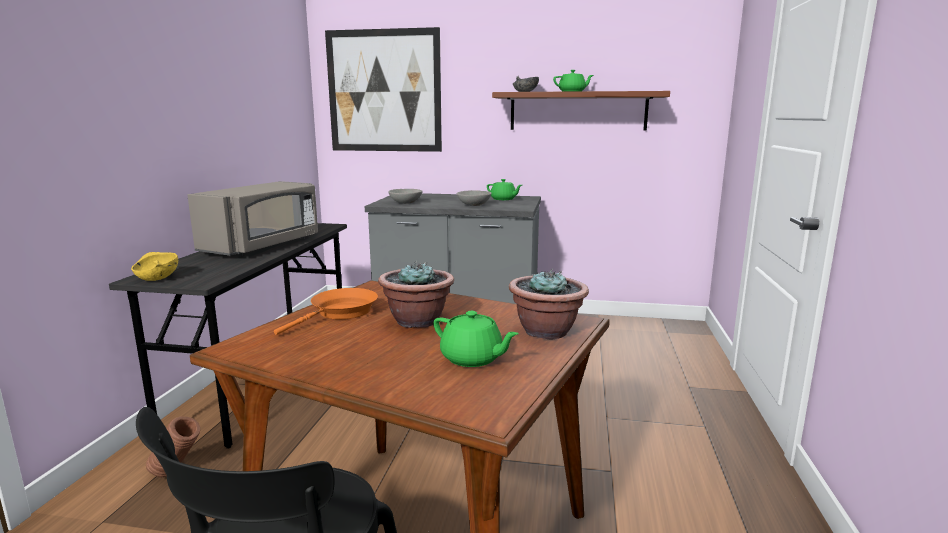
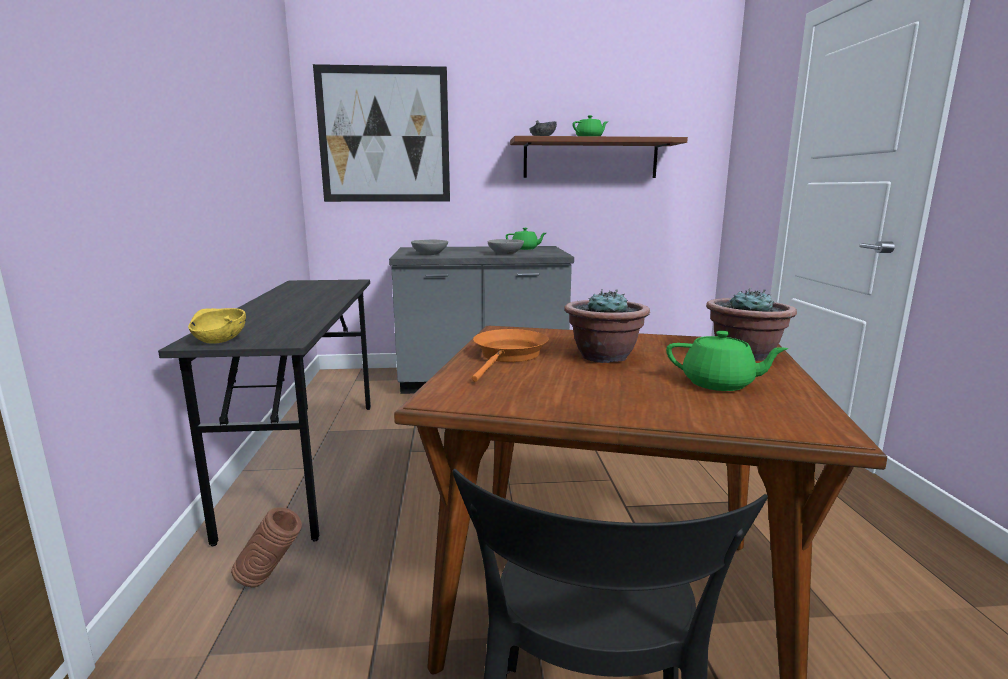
camera: 15 degrees left, 0 degrees up
(263, 245) = (304, 302): grey microwave -> none

